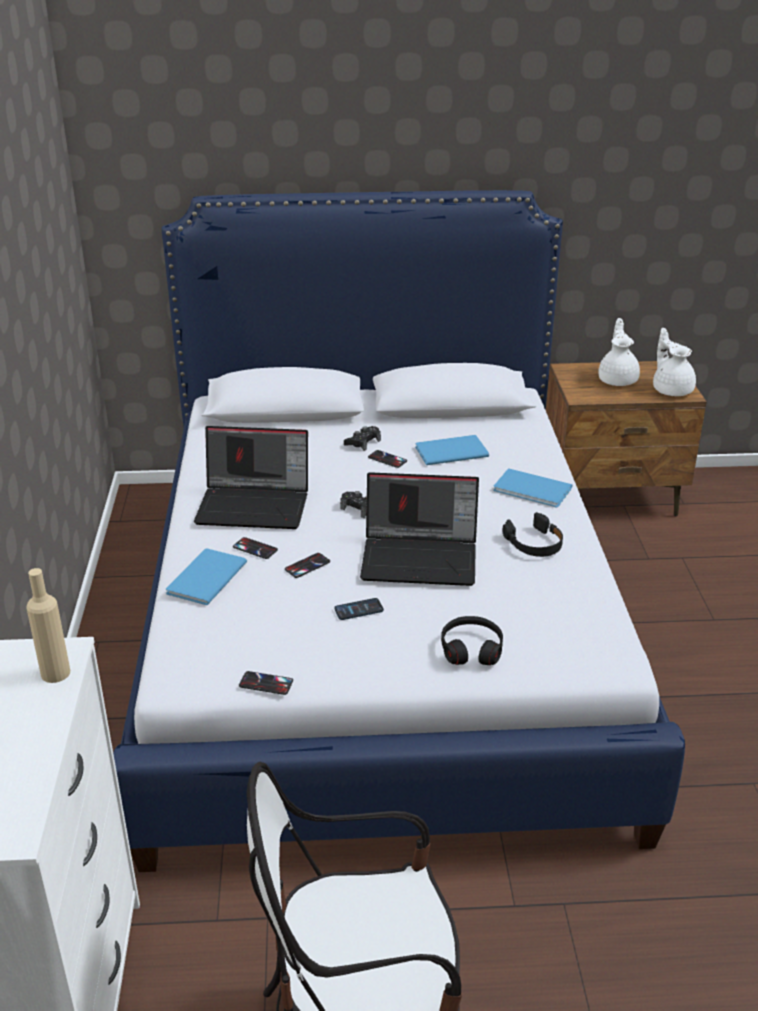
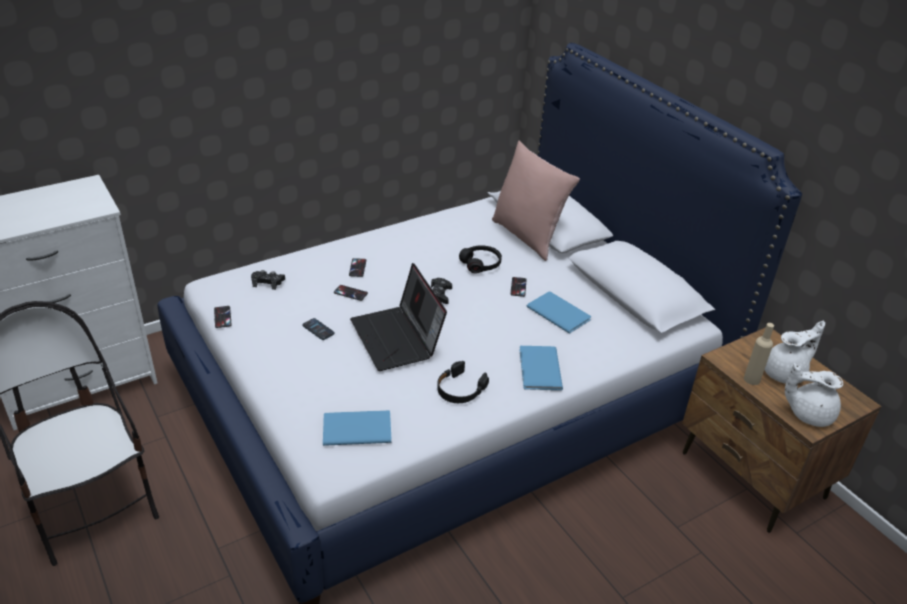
camera: 60 degrees right, 5 degrees up
(55, 673) = (83, 212): beige bottle -> beige bottle (751, 379)
(204, 579) = (312, 260): blue book -> blue book (355, 428)
(255, 505) = (408, 252): laptop -> none
(300, 425) = (528, 236): none -> pink pillow
(363, 442) = (532, 269): black game controller -> black game controller (268, 282)
(471, 649) = (304, 391): black headphones -> black headphones (481, 264)
(671, 389) = (808, 413): white teapot -> white teapot turned 120 degrees counterclockwise

